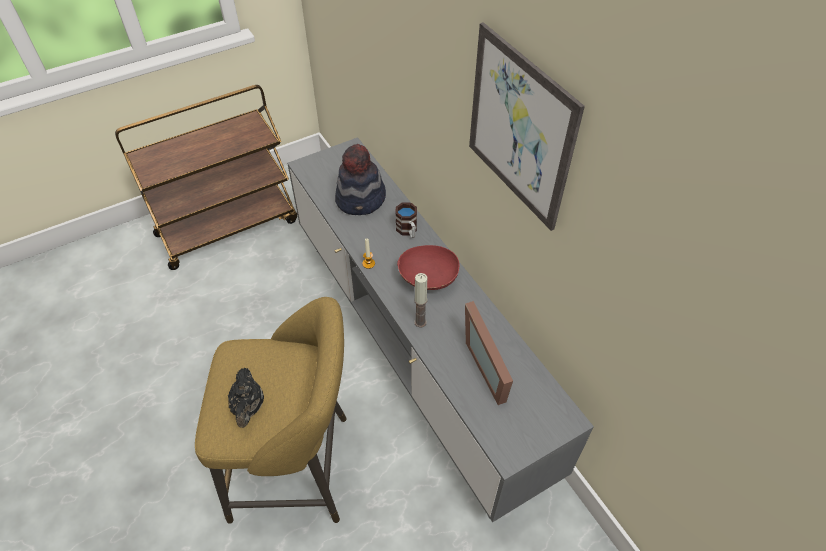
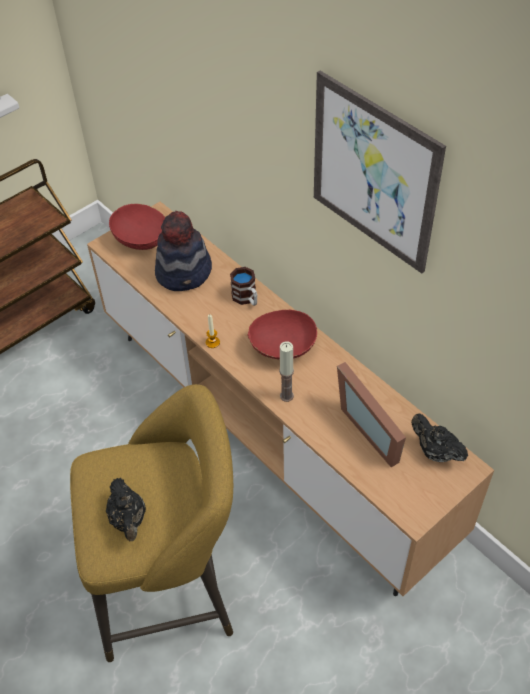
camera: 10 degrees left, 0 degrees up
(333, 166) = (142, 240): none -> red bowl
(414, 351) = (270, 433): grey tv stand -> brown tv stand
(542, 398) = (435, 452): none -> black teapot

